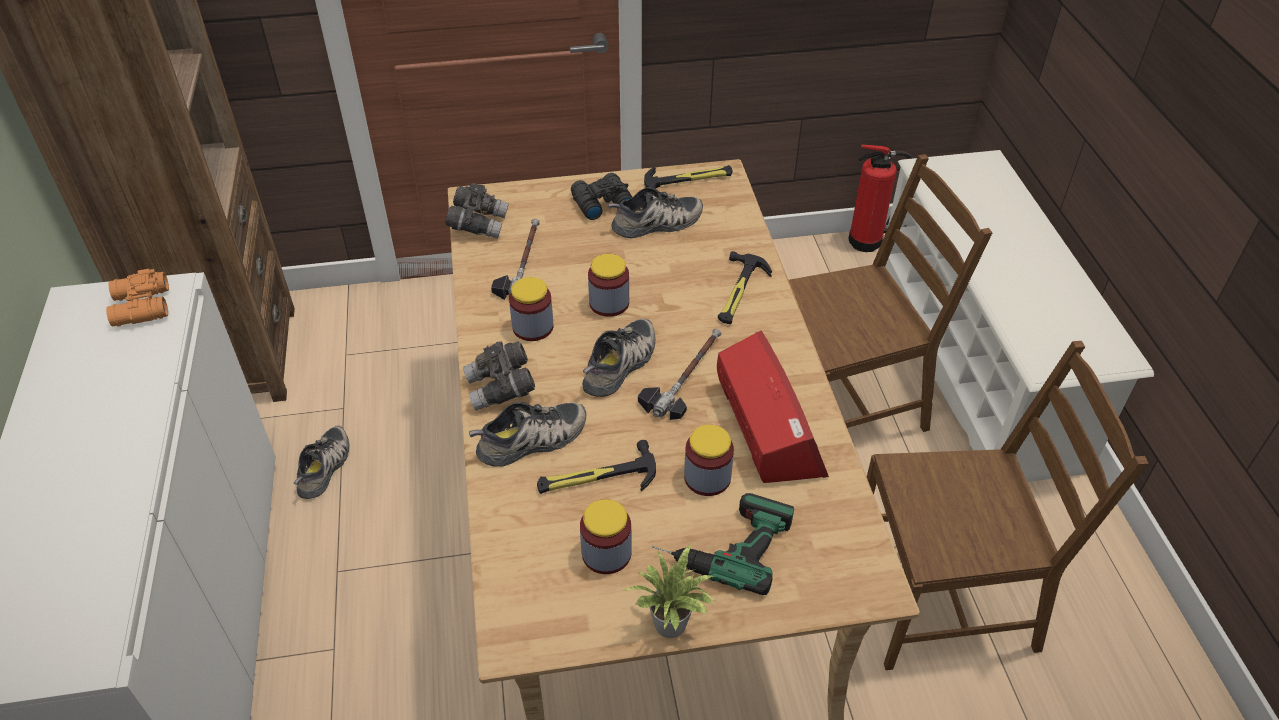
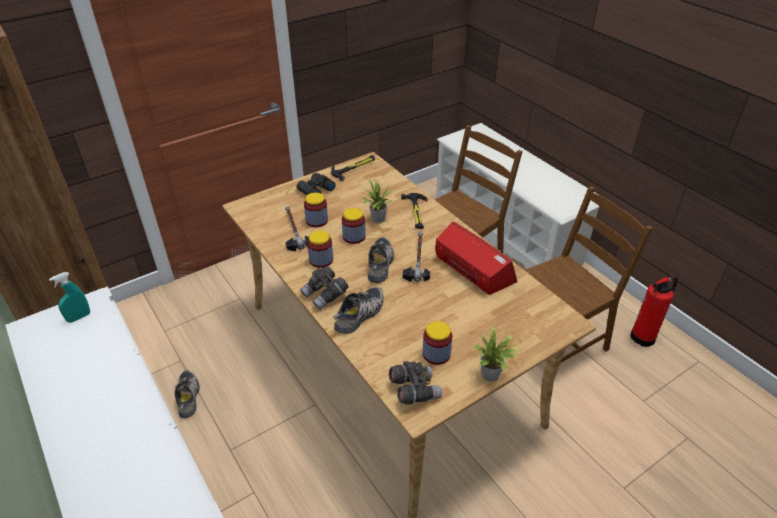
camera: 25 degrees left, 5 degrees down
(140, 308) = (79, 317): orange binoculars -> turquoise spray bottle
(478, 224) = (254, 218): grey binoculars -> grey binoculars (414, 390)
(597, 478) = (406, 320): hammer -> none
(657, 224) = (352, 192): shoe -> none
(665, 284) = (377, 219): none -> potted plant
(707, 477) = (461, 302): jar -> jar (316, 220)
(722, 542) = (488, 328): power drill -> none
(868, 241) = (422, 189): fire extinguisher -> fire extinguisher (644, 336)

